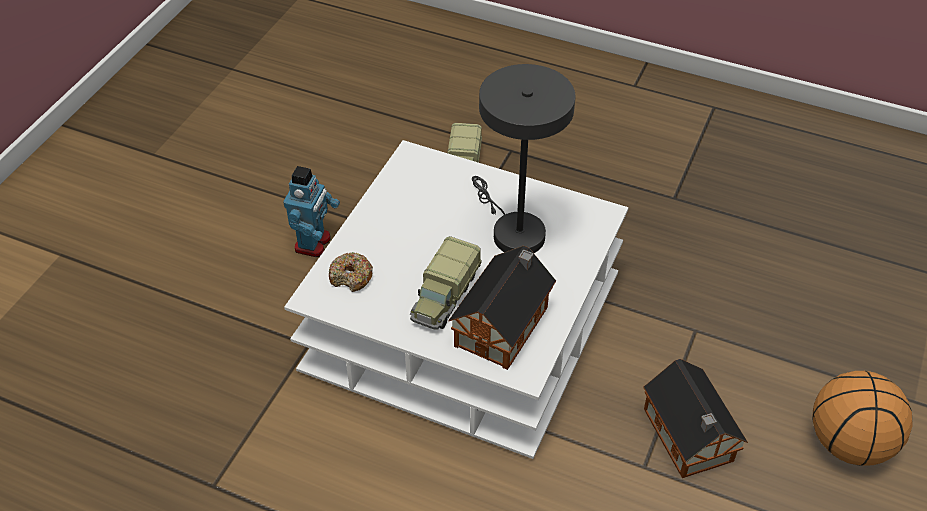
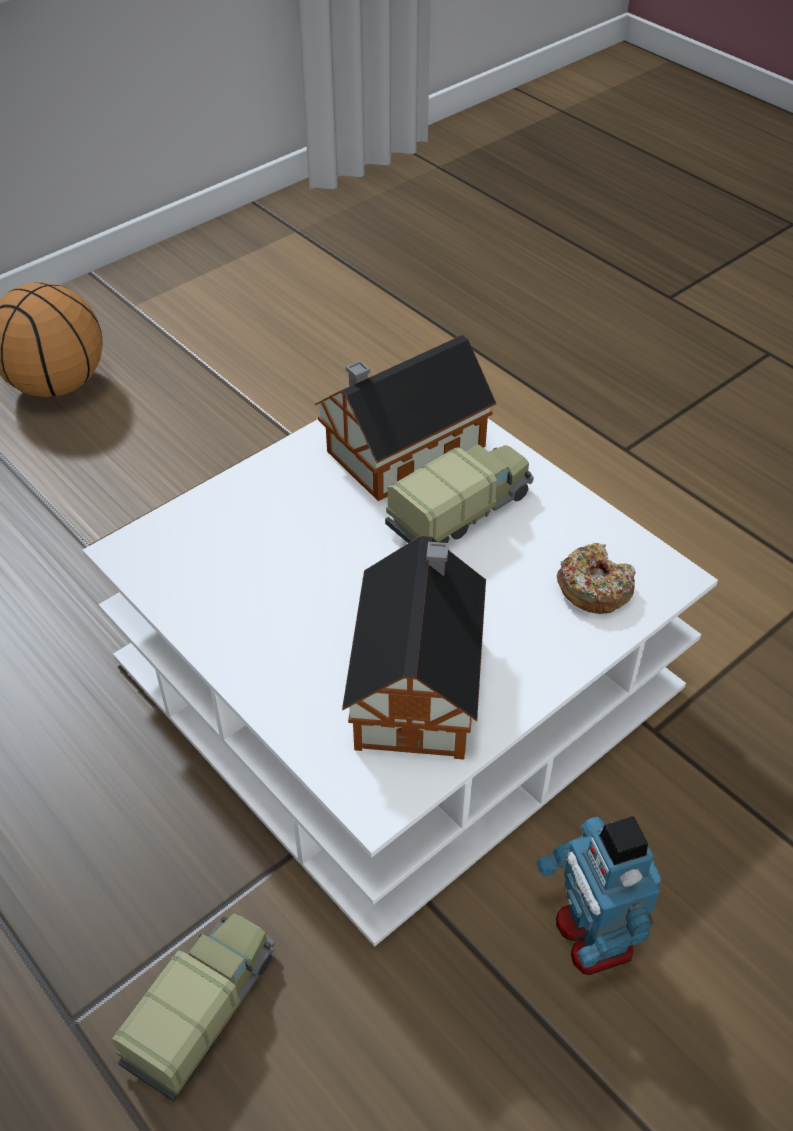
camera: 155 degrees left, 0 degrees up
(313, 243) = (591, 937): toy robot -> toy robot turned 60 degrees counterclockwise
(513, 231) = (293, 573): grey table lamp -> none
(689, 438) = (217, 442): toy house -> toy house (419, 680)

